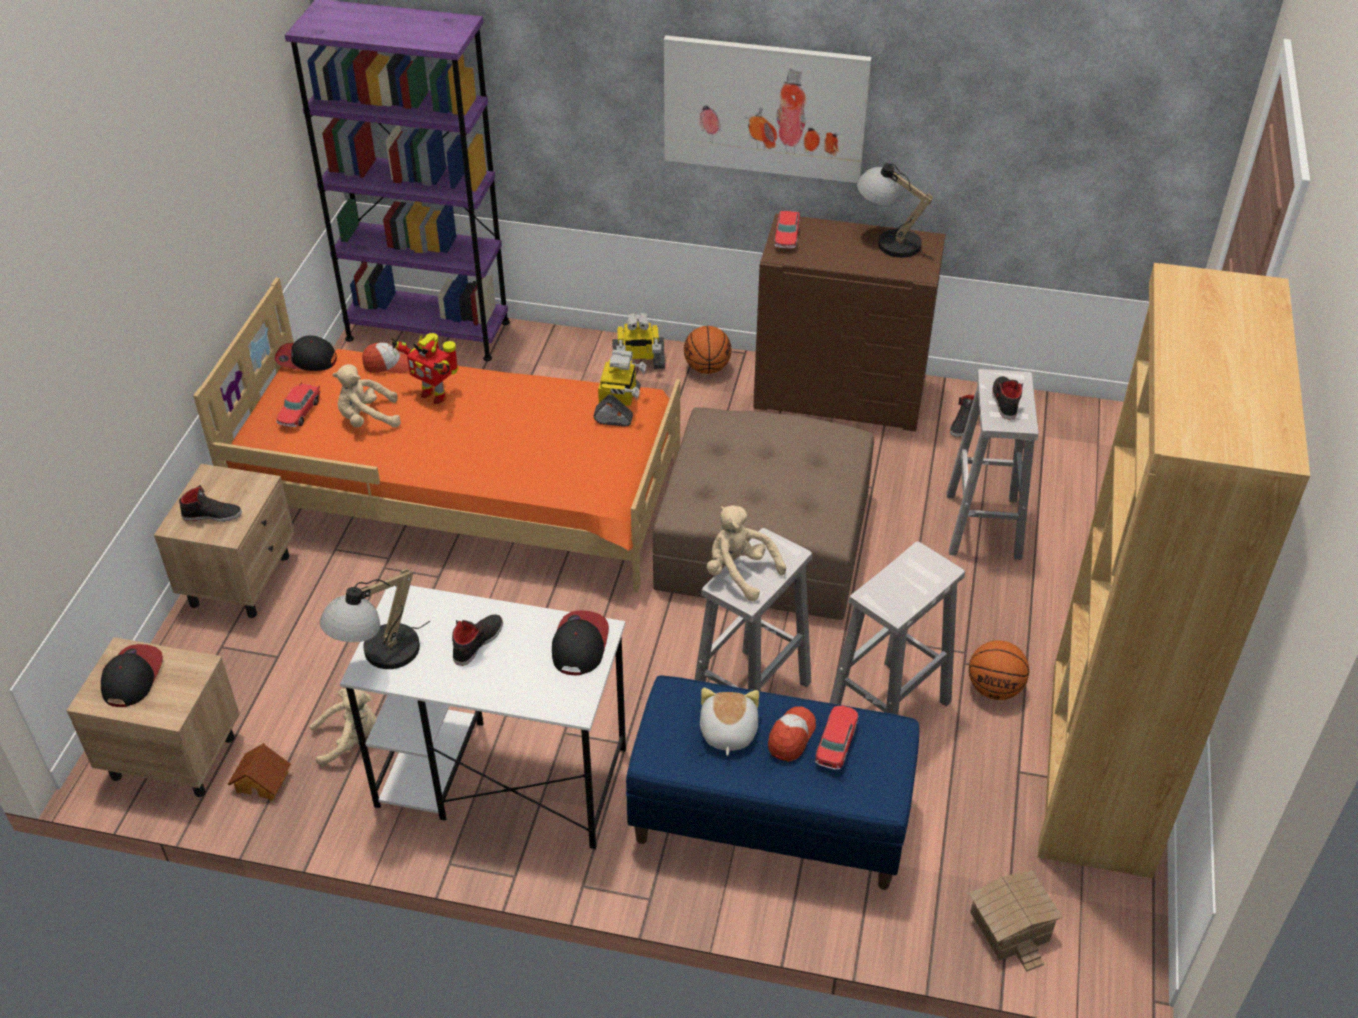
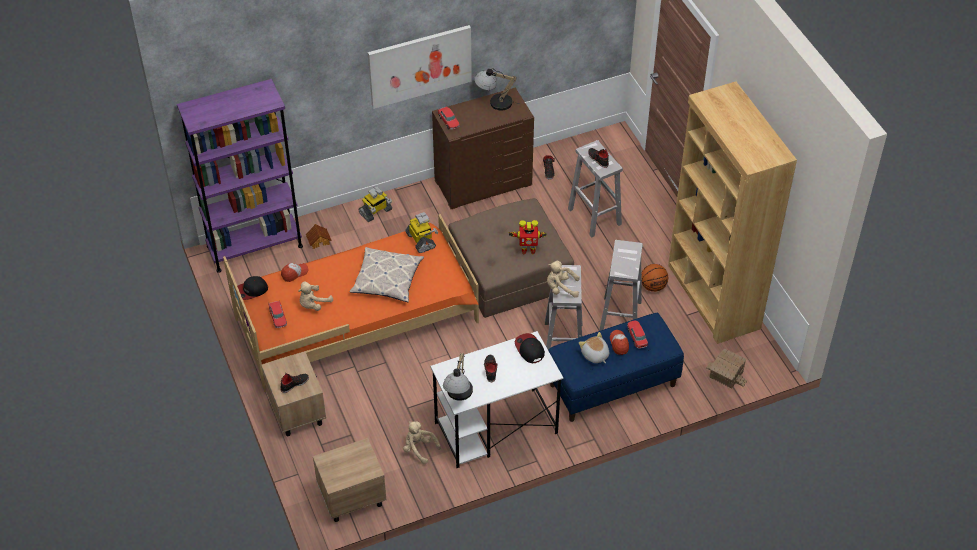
camera: 35 degrees left, 5 degrees up
(132, 677) = (340, 466): cap -> none
(262, 781) = (400, 485): toy house -> toy house (319, 240)
(350, 739) = (419, 449): beige plush toy -> beige plush toy turned 90 degrees counterclockwise
(434, 394) = (332, 277): toy robot -> toy robot (528, 250)
(509, 436) = (387, 279): none -> pillow
(707, 368) = (411, 199): basketball -> none

